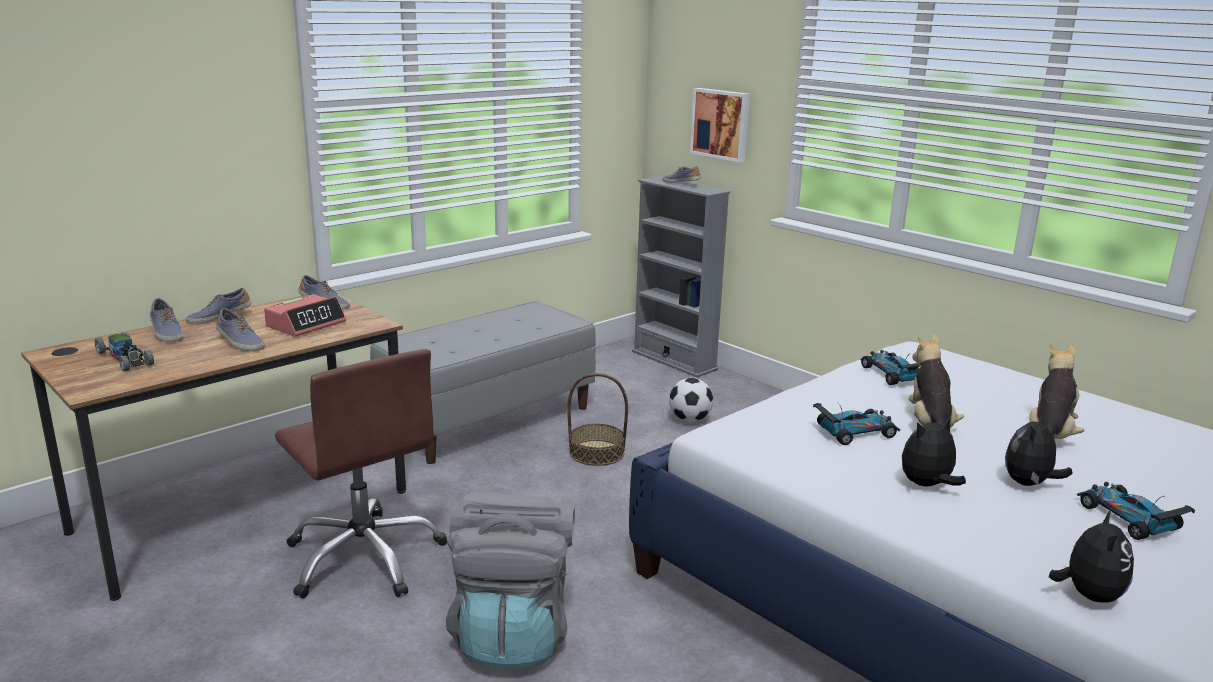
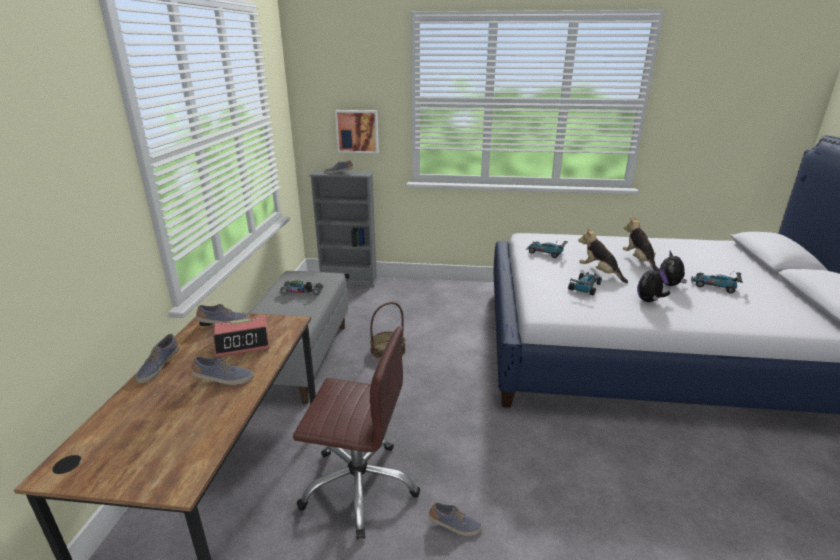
camera: 40 degrees left, 5 degrees up
(125, 358) = (150, 439): toy car -> toy car (302, 292)
(166, 333) = (138, 400): shoe -> shoe (454, 526)
(306, 324) = (243, 343): alarm clock -> alarm clock turned 75 degrees clockwise
(512, 634) = (501, 477): grey backpack -> none
(690, 419) = (404, 311): football -> none
(1088, 595) = (763, 323): plush toy -> none

